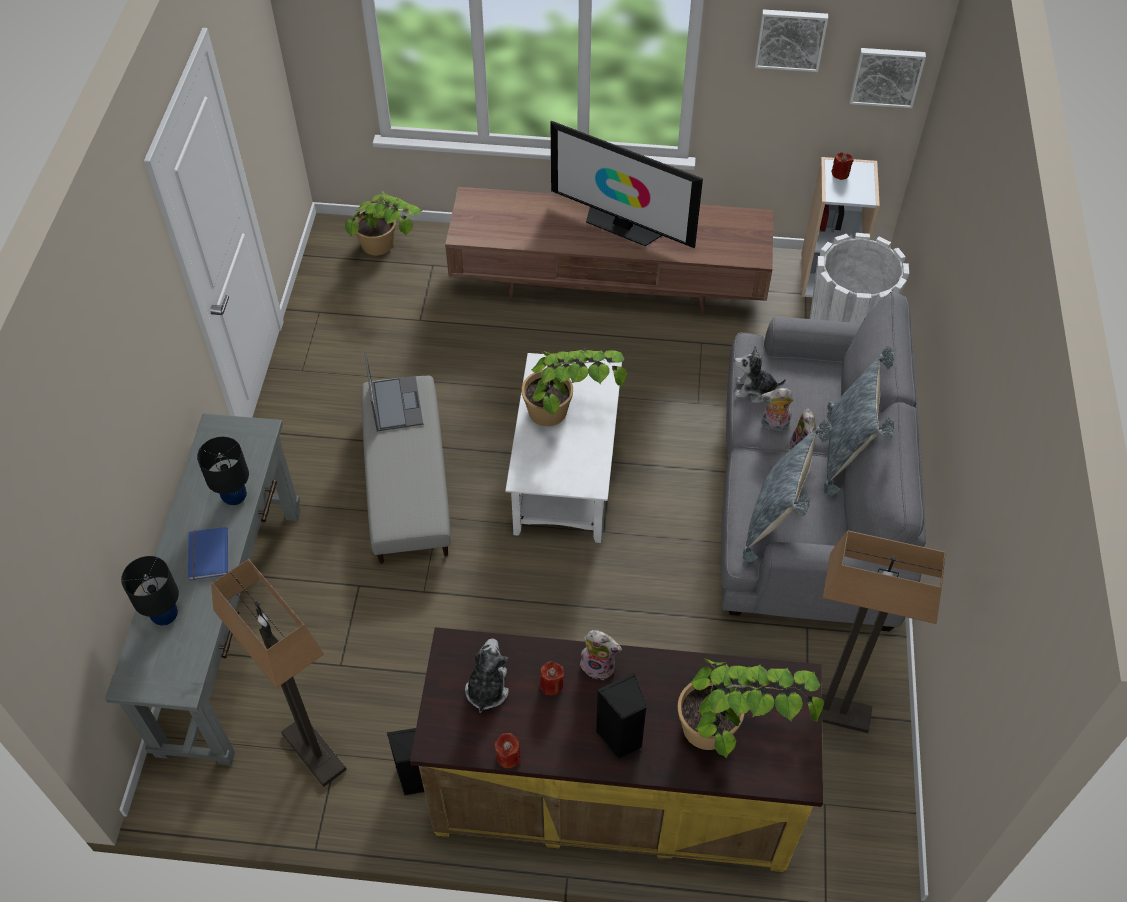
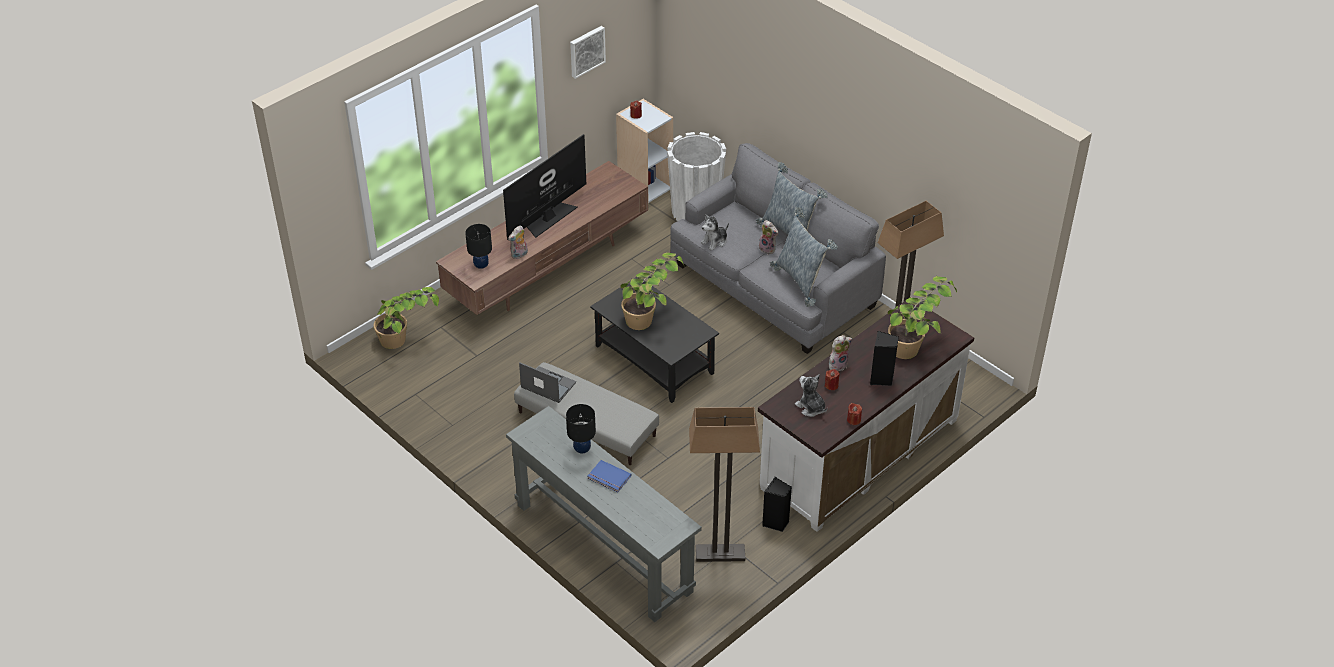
camera: 50 degrees left, 10 degrees down
(165, 617) = (632, 512): black table lamp -> black table lamp (481, 265)
(566, 473) = (655, 360): white coffee table -> black coffee table
(611, 792) = (858, 454): yellow cabinet -> white cabinet
(622, 225) = (549, 218): television -> television turned 150 degrees clockwise
(774, 425) = (743, 248): plush toy -> plush toy (519, 255)
(886, 76) = (635, 44): picture -> none

